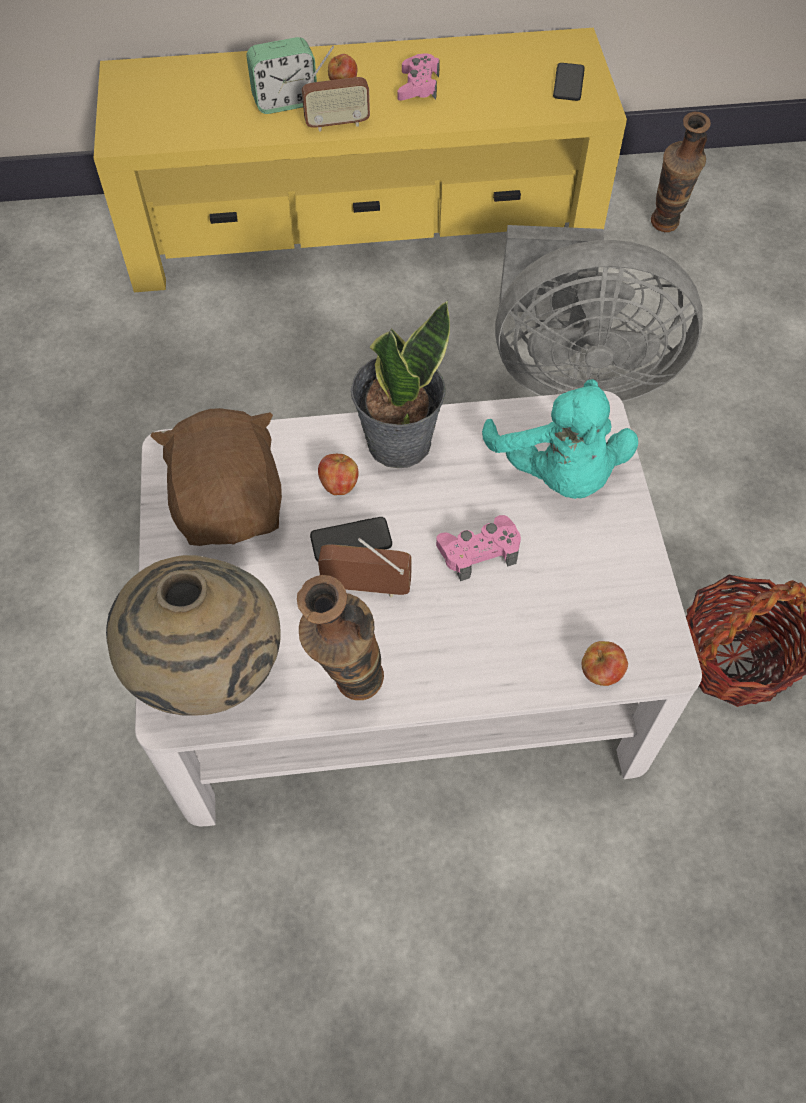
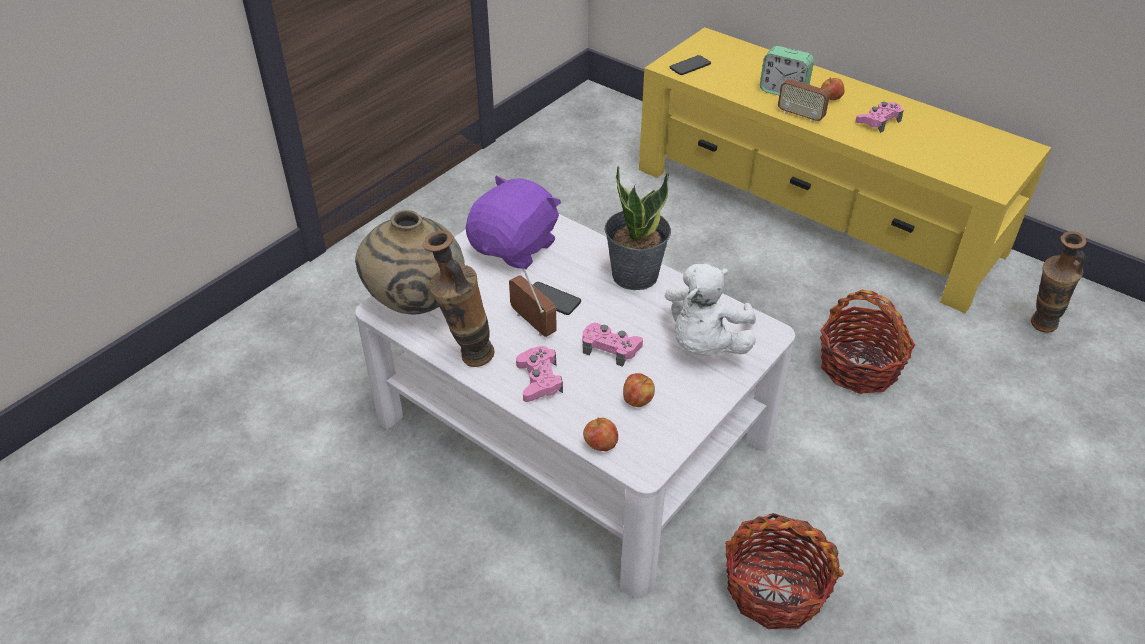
camera: 45 degrees right, 15 degrees down
(231, 506) = (515, 247): brown plush toy -> purple plush toy
(339, 485) = (578, 273): apple -> apple (637, 400)
(455, 651) = (539, 380): none -> pink game controller
(557, 473) = (704, 344): turquoise plush toy -> white plush toy
(568, 83) = (987, 167): phone -> phone (690, 66)
(574, 375) = (859, 367): grey fan -> basket

